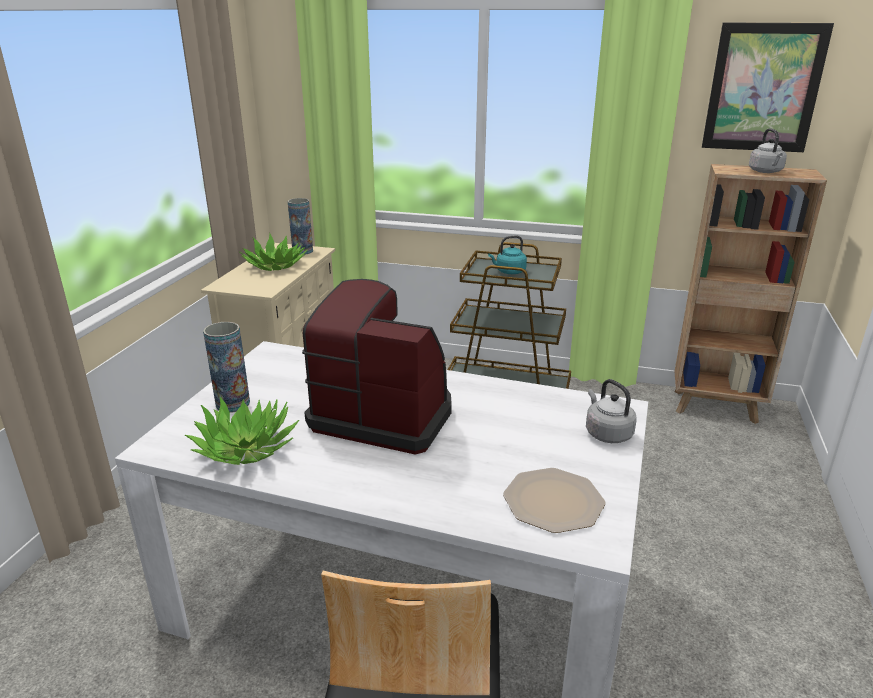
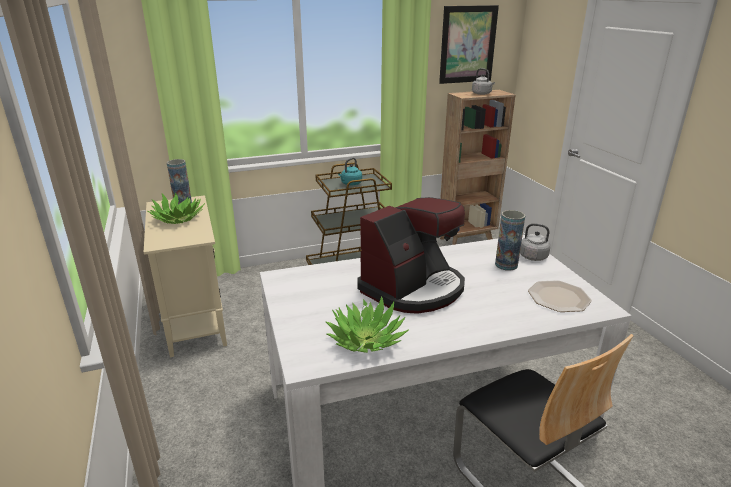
camera: 35 degrees left, 0 degrees up
(233, 403) = (309, 317): vase -> vase (506, 265)
(384, 415) = (413, 288): coffee machine -> coffee machine turned 150 degrees clockwise

